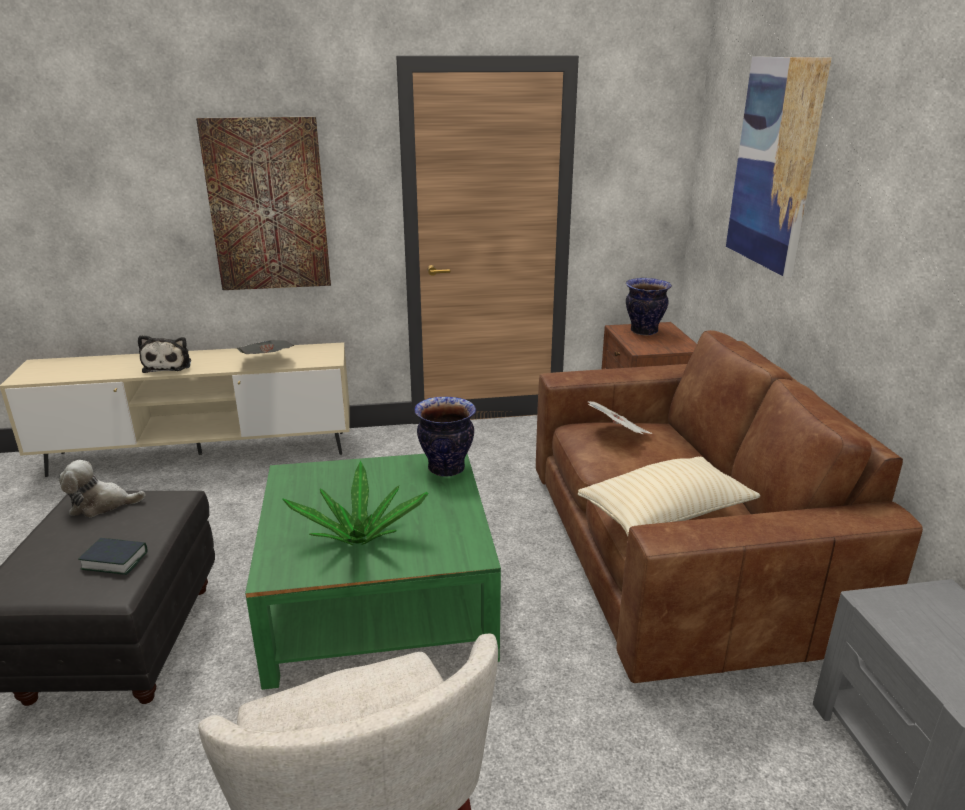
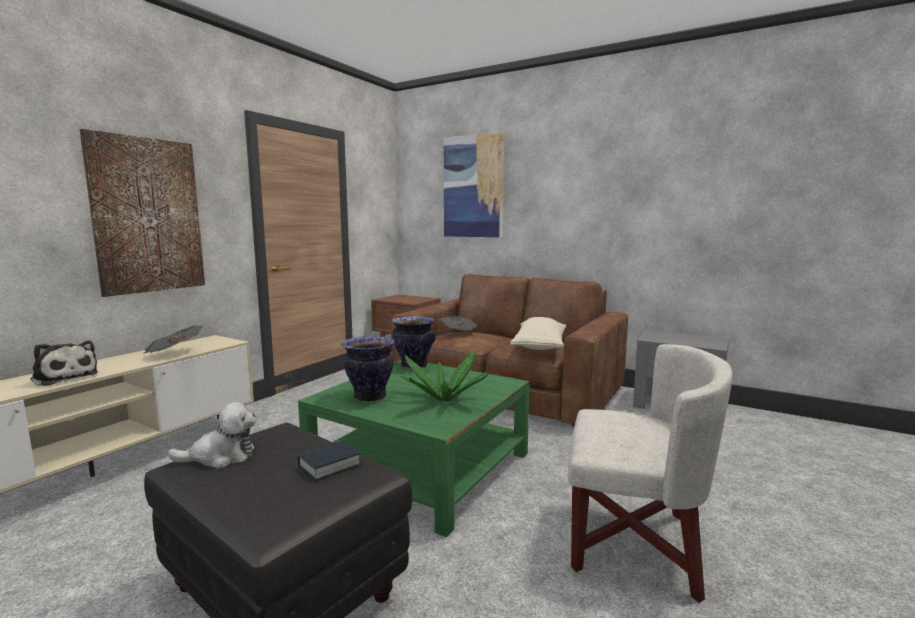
camera: 50 degrees left, 15 degrees down
(101, 505) = (221, 456): plush toy -> plush toy turned 135 degrees counterclockwise
(643, 331) = (396, 298): vase -> vase (369, 397)

